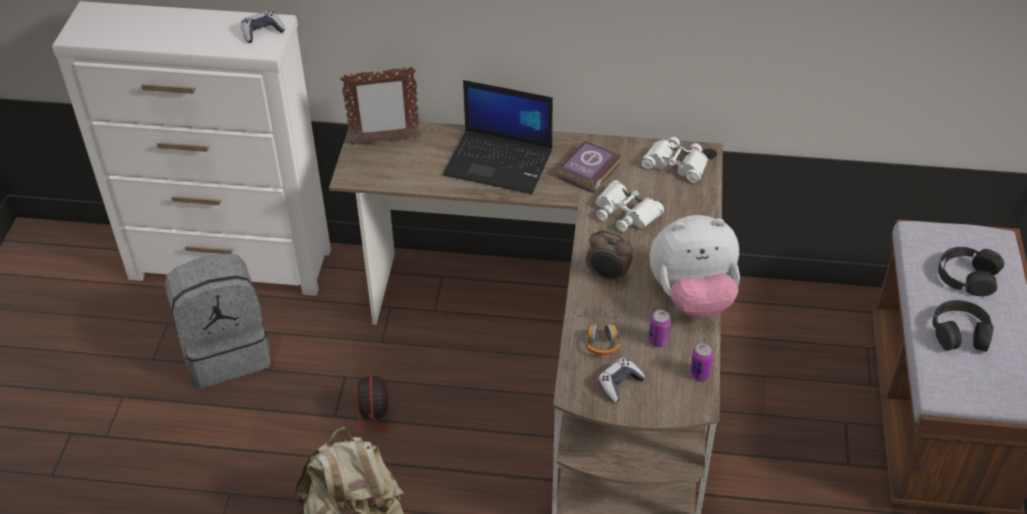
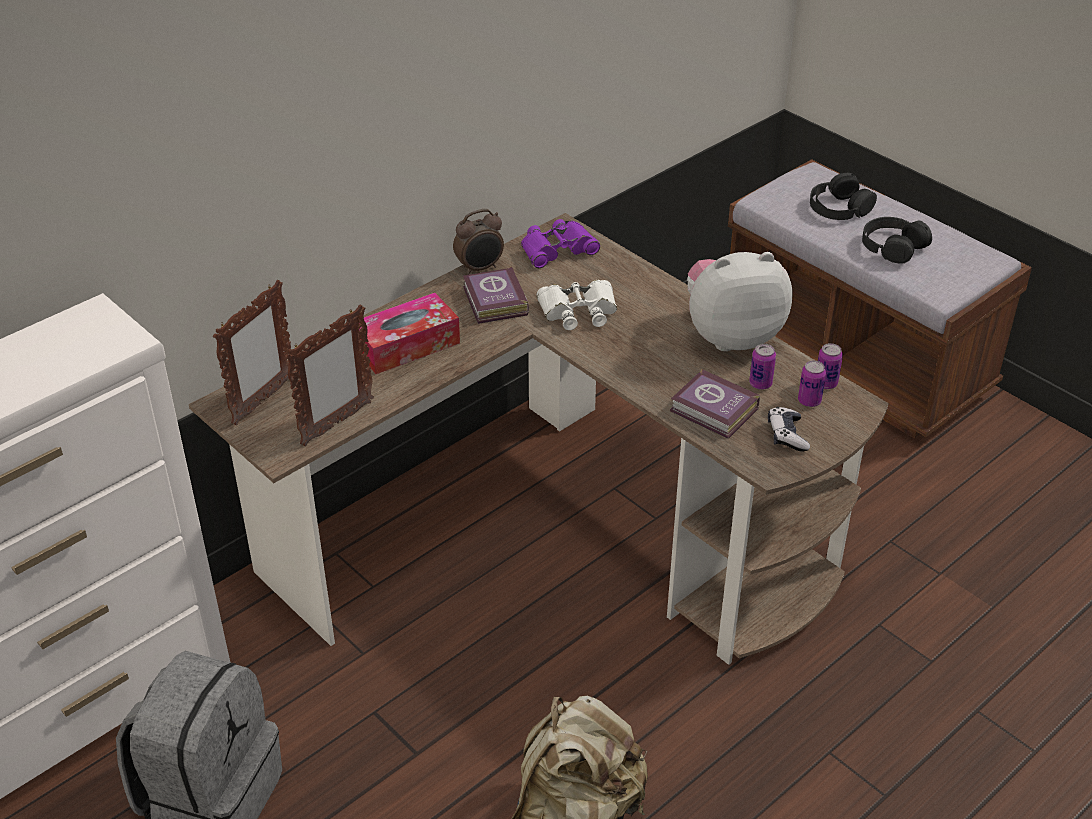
camera: 50 degrees left, 5 degrees down
(262, 32) = (94, 328): game controller -> none
(357, 405) = (425, 725): fan -> none
(399, 180) = (336, 424): none -> picture frame
(500, 162) = (406, 345): laptop -> tissue box
(602, 334) = (715, 411): headphones -> book
(607, 276) = (645, 367): alarm clock -> alarm clock (480, 268)
(670, 376) = (809, 401): none -> can
(676, 164) = (557, 250): white binoculars -> purple binoculars
(692, 297) = (731, 335): plush toy -> plush toy turned 135 degrees counterclockwise

